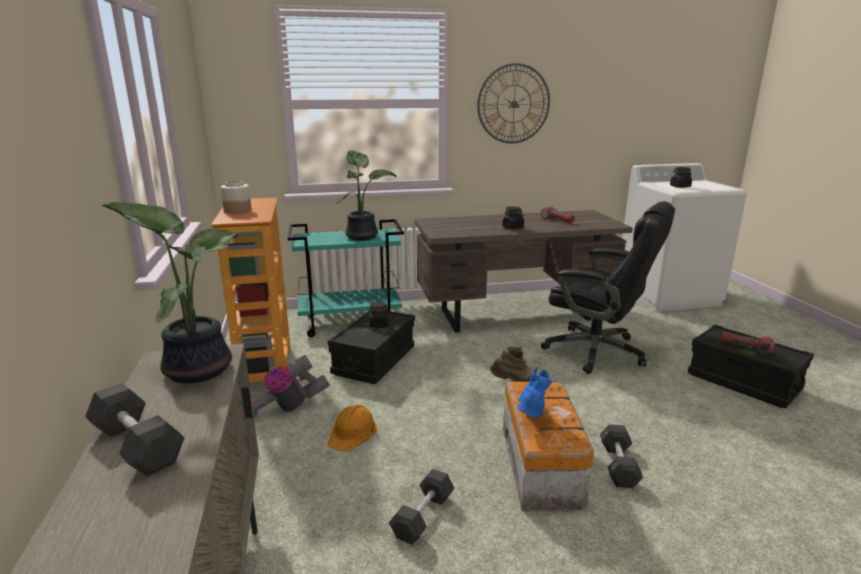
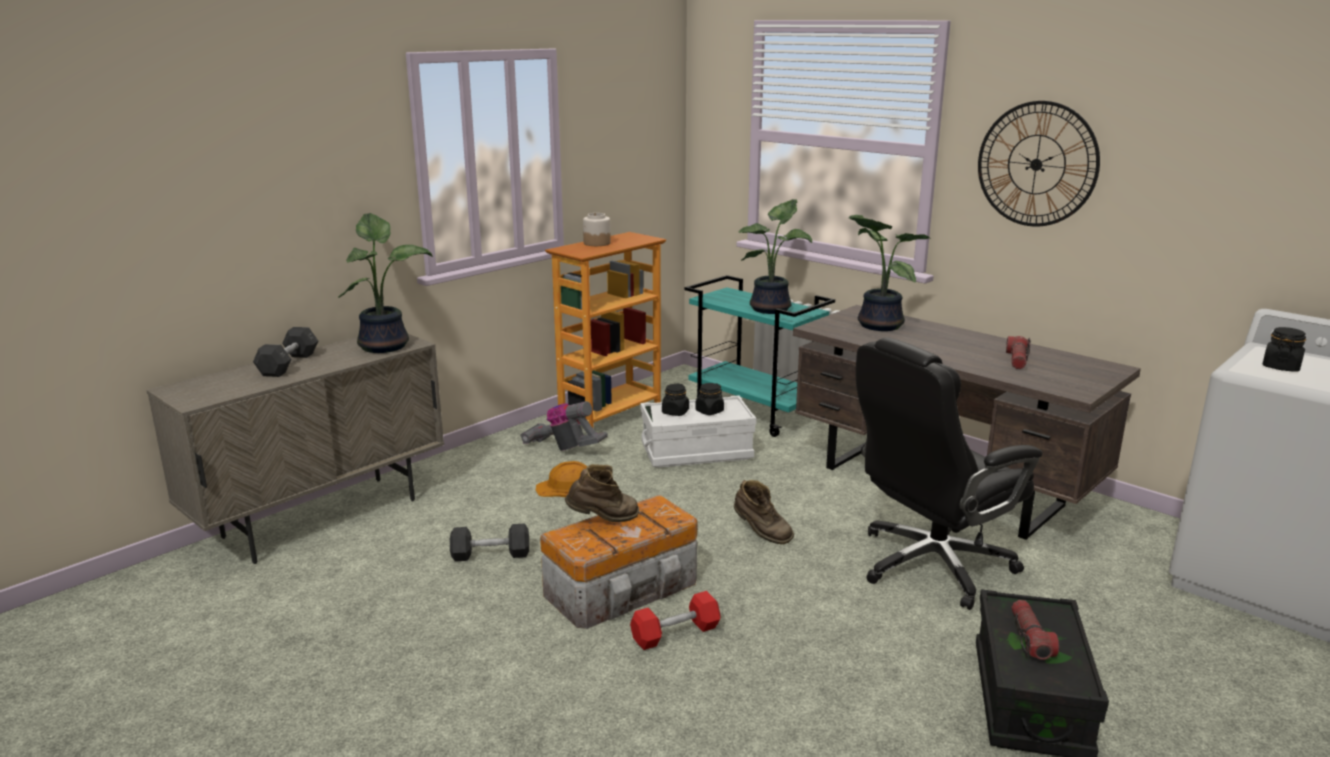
camera: 55 degrees right, 0 degrees up
(374, 361) = (696, 452): black storage box -> white storage box
(459, 224) = (877, 325): none -> potted plant
(513, 228) = (921, 348): black jar -> black jar (675, 412)
(531, 417) = (603, 520): blue boot -> brown boot
(597, 351) = (931, 565): black office chair -> black office chair turned 60 degrees clockwise
(618, 465) = (675, 633): grey dumbbell -> red dumbbell

